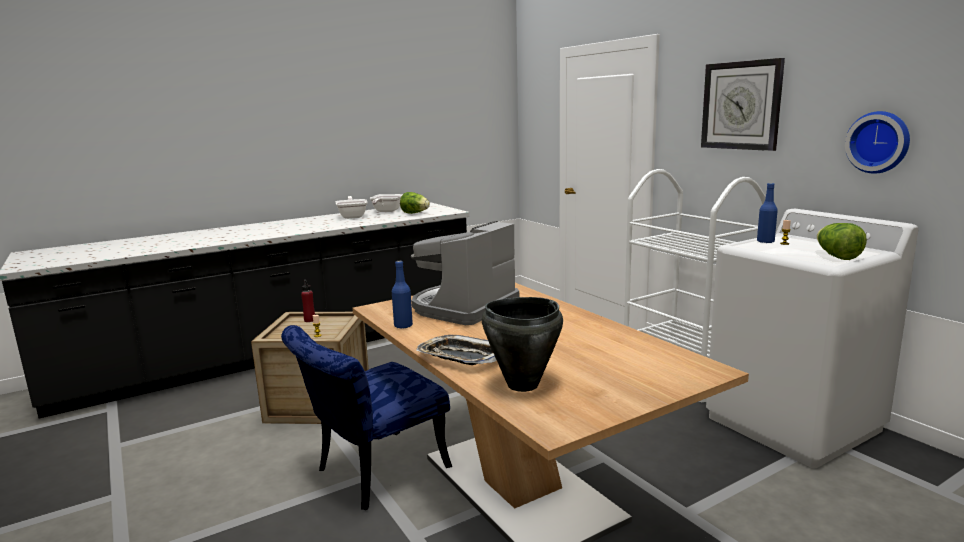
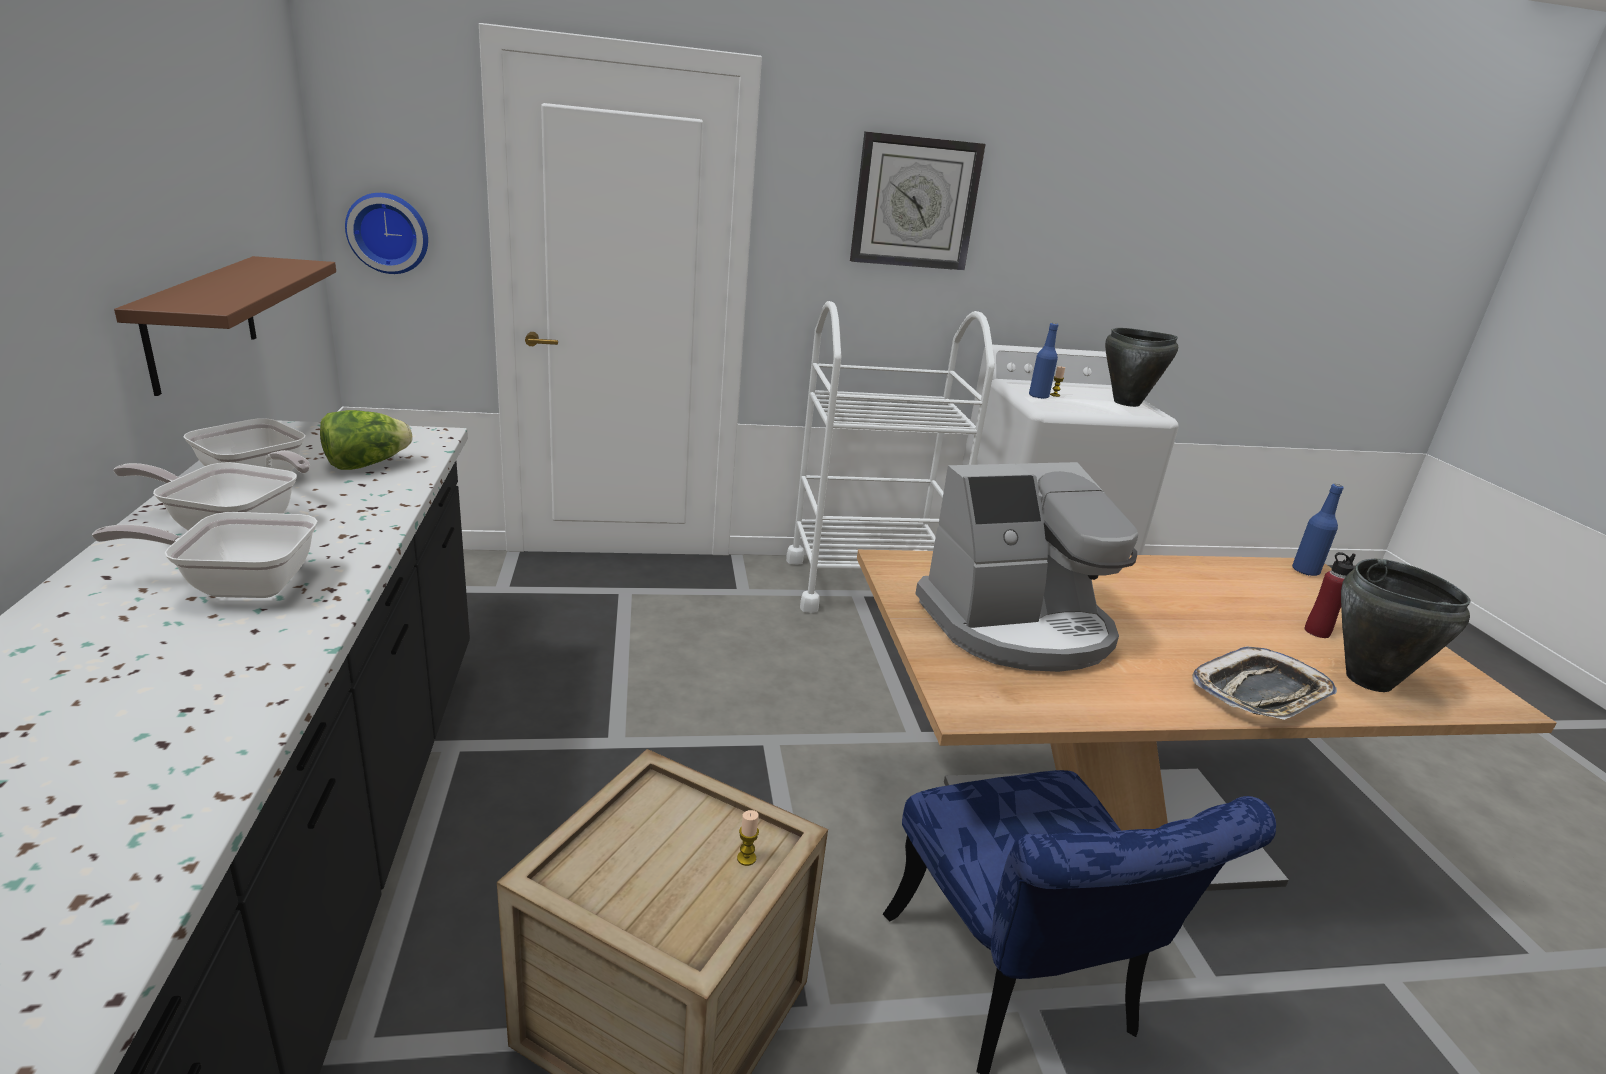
camera: 70 degrees left, 10 degrees up
(309, 320) = (609, 849): red bottle -> red bottle (1316, 631)
(322, 223) = (238, 584): none -> frying pan
(403, 326) = (1096, 705): blue bottle -> blue bottle (1305, 571)
(412, 164) = (201, 321): none -> brown shelf
(463, 307) = (1017, 626): coffee machine -> coffee machine turned 75 degrees counterclockwise
(836, 256) = (1127, 403): lettuce -> black cooking pot
(879, 142) = (1082, 263): wall clock -> wall clock (389, 233)

